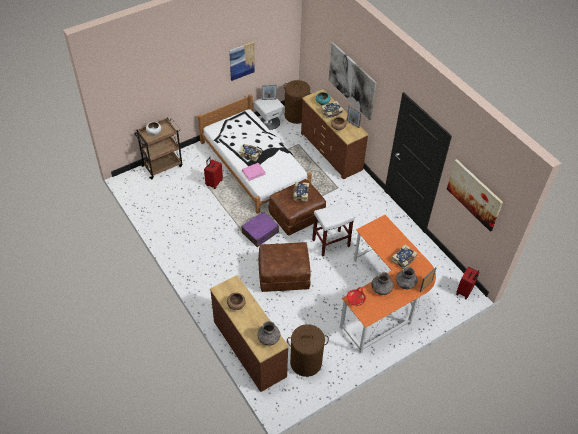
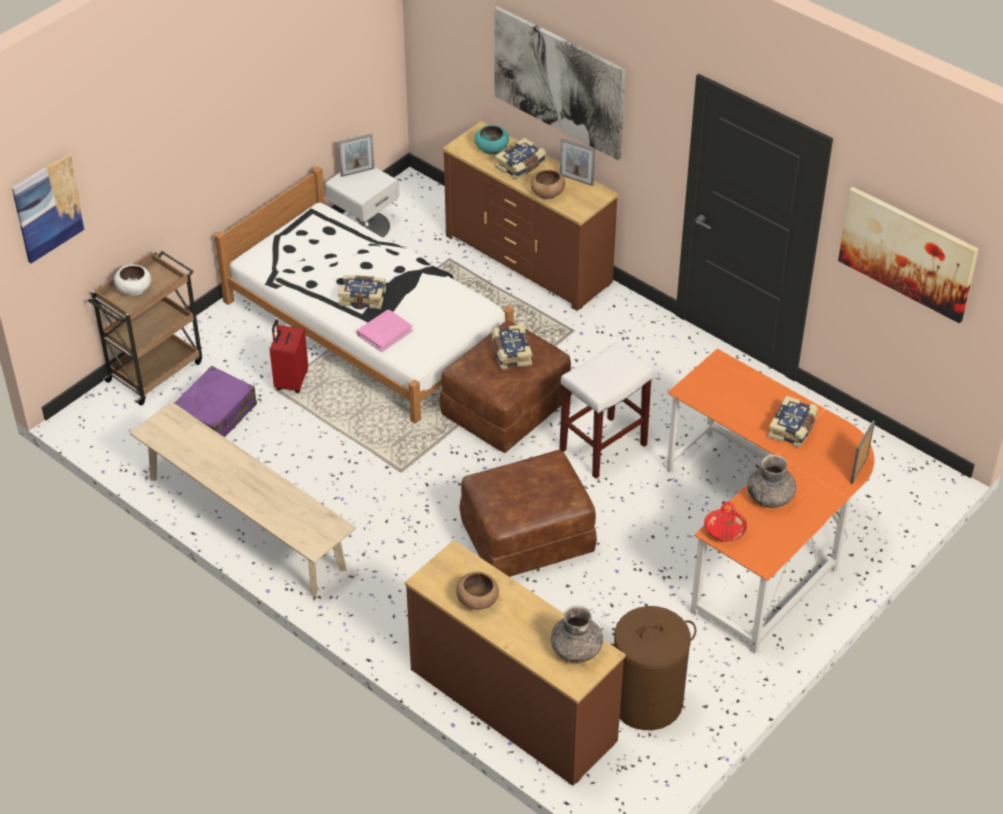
camera: 15 degrees left, 5 degrees down
(173, 240) = (246, 523): none -> beige bench
(242, 61) = (293, 90): picture -> picture (48, 208)
(260, 233) = (439, 462): purple suitcase -> purple suitcase (216, 414)
(296, 115) = (420, 199): brown laundry basket -> none
(405, 283) = (814, 474): grey vase -> none
(464, 291) = (922, 478): red suitcase -> none

